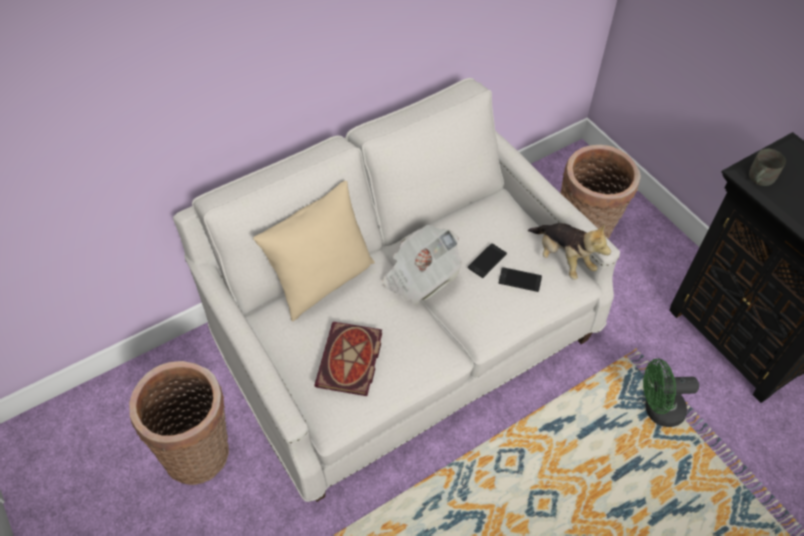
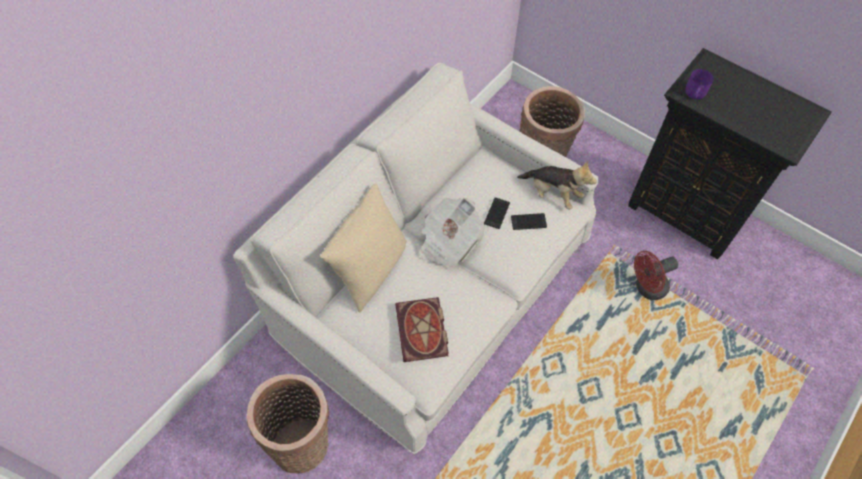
camera: 20 degrees left, 5 degrees up
(657, 410) = (646, 288): green fan -> red fan
(759, 178) = (694, 94): grey mug -> purple mug

